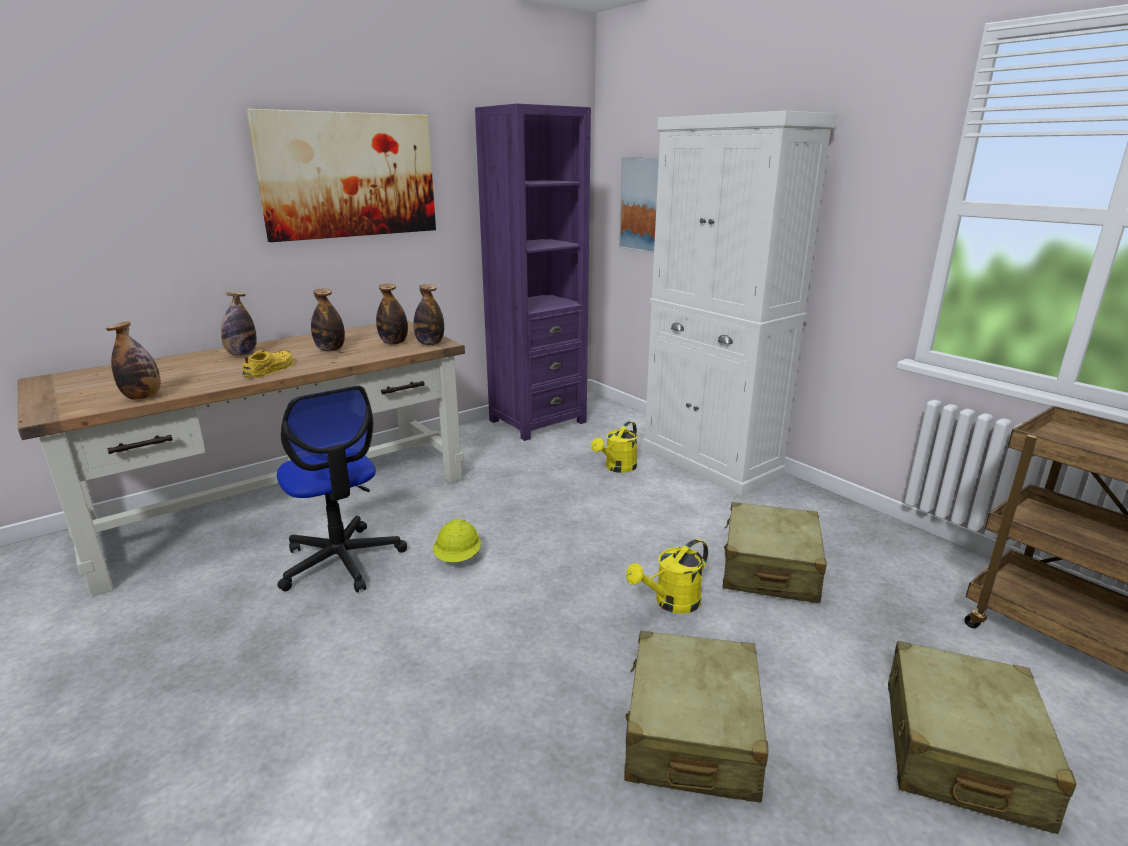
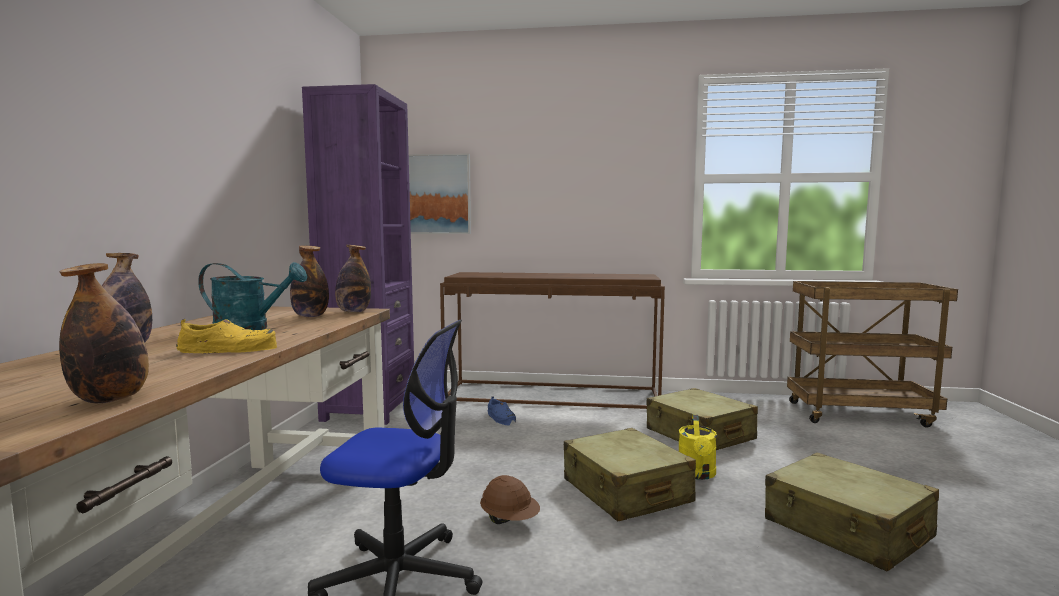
camera: 45 degrees left, 15 degrees down
(270, 369) = (230, 349): yellow shoe -> yellow shoe turned 105 degrees clockwise
(330, 350) = (251, 329): bottle -> turquoise watering can
(349, 175) = (202, 128): picture -> none
(458, 558) = (510, 521): yellow hard hat -> brown hard hat
(617, 468) = (501, 418): yellow watering can -> blue shoe
(710, 462) = (553, 395): white cabinet -> brown console table
(960, 751) = (915, 470): beige suitcase -> beige suitcase (626, 491)

